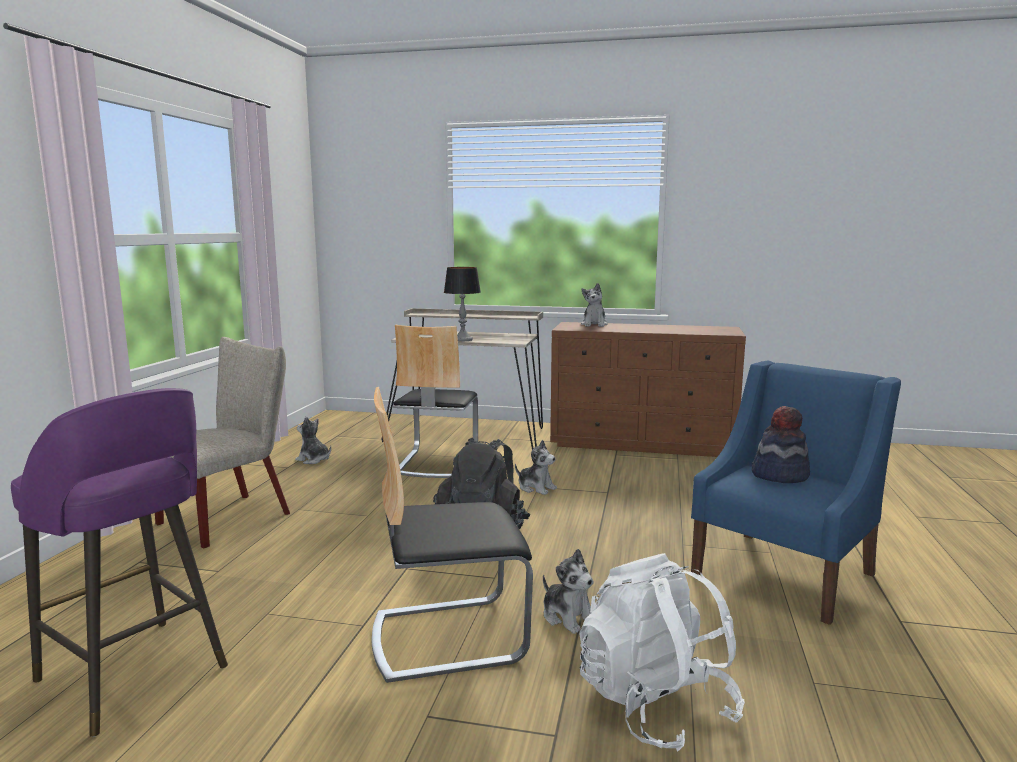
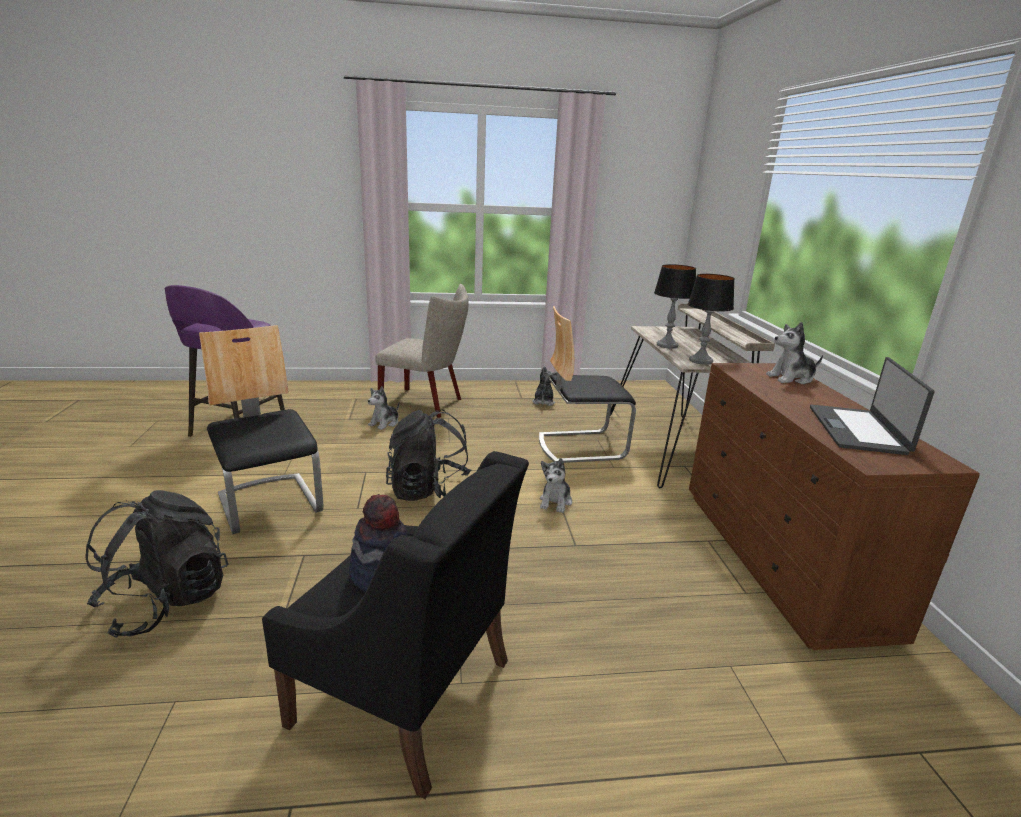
camera: 70 degrees right, 10 degrees up
(511, 339) = (700, 361): none -> table lamp
(568, 617) = (296, 549): plush toy -> plush toy (384, 423)
(655, 705) = (166, 601): white backpack -> black backpack
(686, 329) = (858, 430): none -> laptop
(784, 573) = (405, 693): blue armchair -> black armchair

